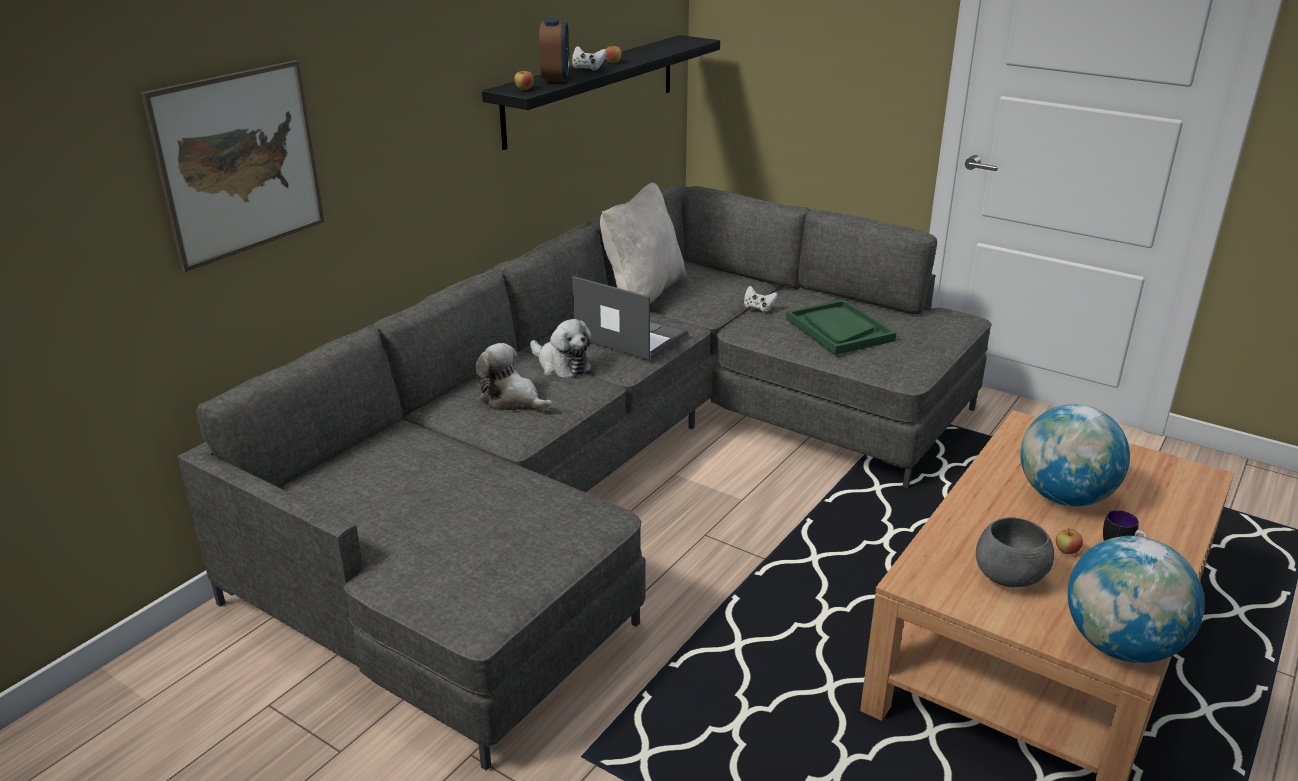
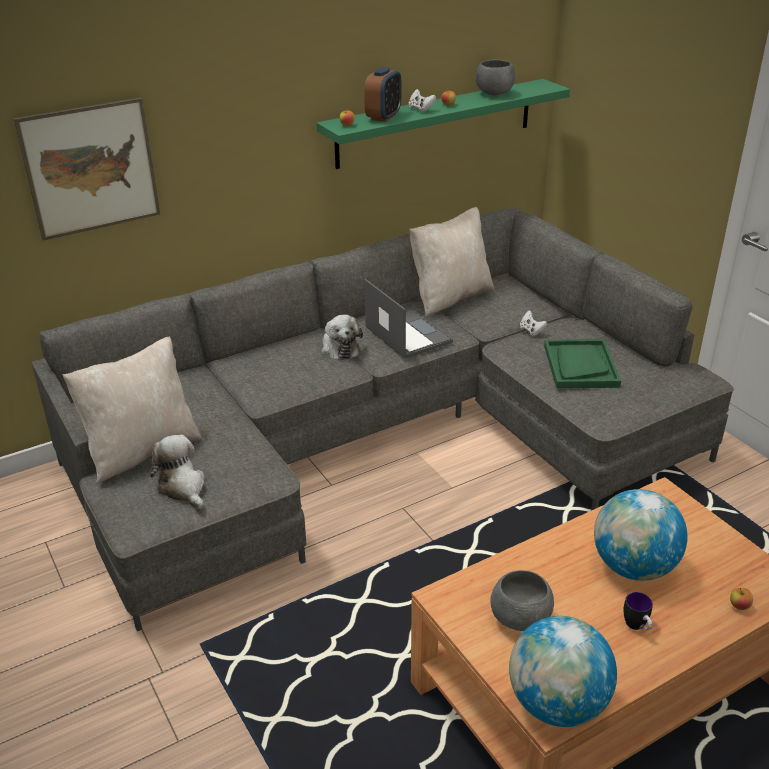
camera: 25 degrees right, 5 degrees up
(412, 528) = (142, 451): none -> beige pillow
(512, 400) = (281, 369): plush toy -> plush toy (183, 487)
(592, 89) = (436, 123): black shelf -> green shelf
(649, 50) = (494, 94): none -> grey bowl
(1066, 551) = (589, 613): apple -> apple (739, 606)

